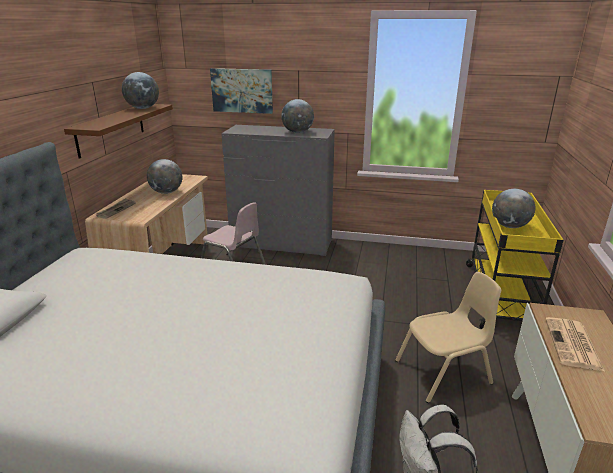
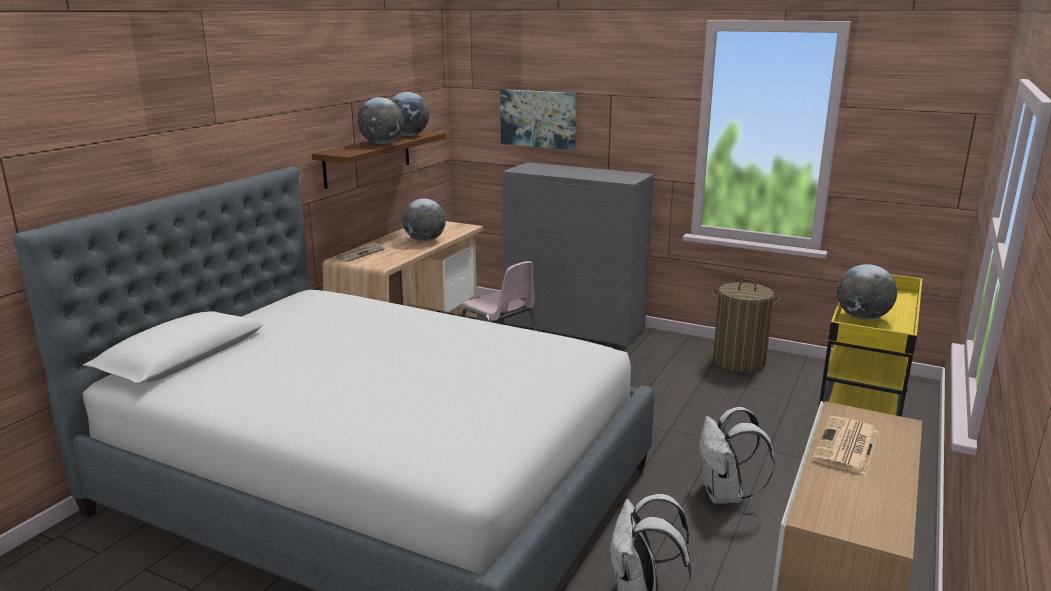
camera: 15 degrees right, 5 degrees down
(297, 132) = (600, 175): globe -> globe (382, 143)
(403, 258) = (738, 361): none -> laundry basket
(443, 373) = (725, 495): beige chair -> white backpack

